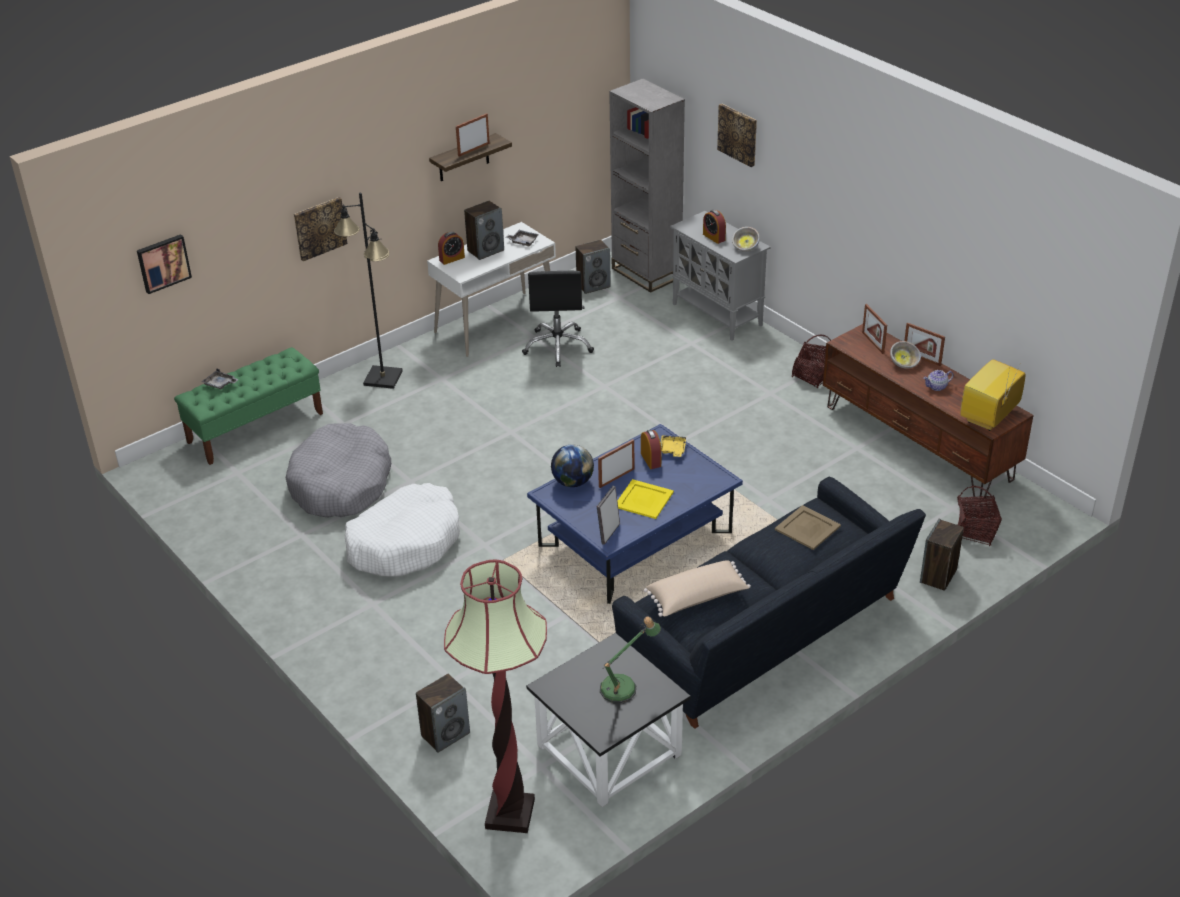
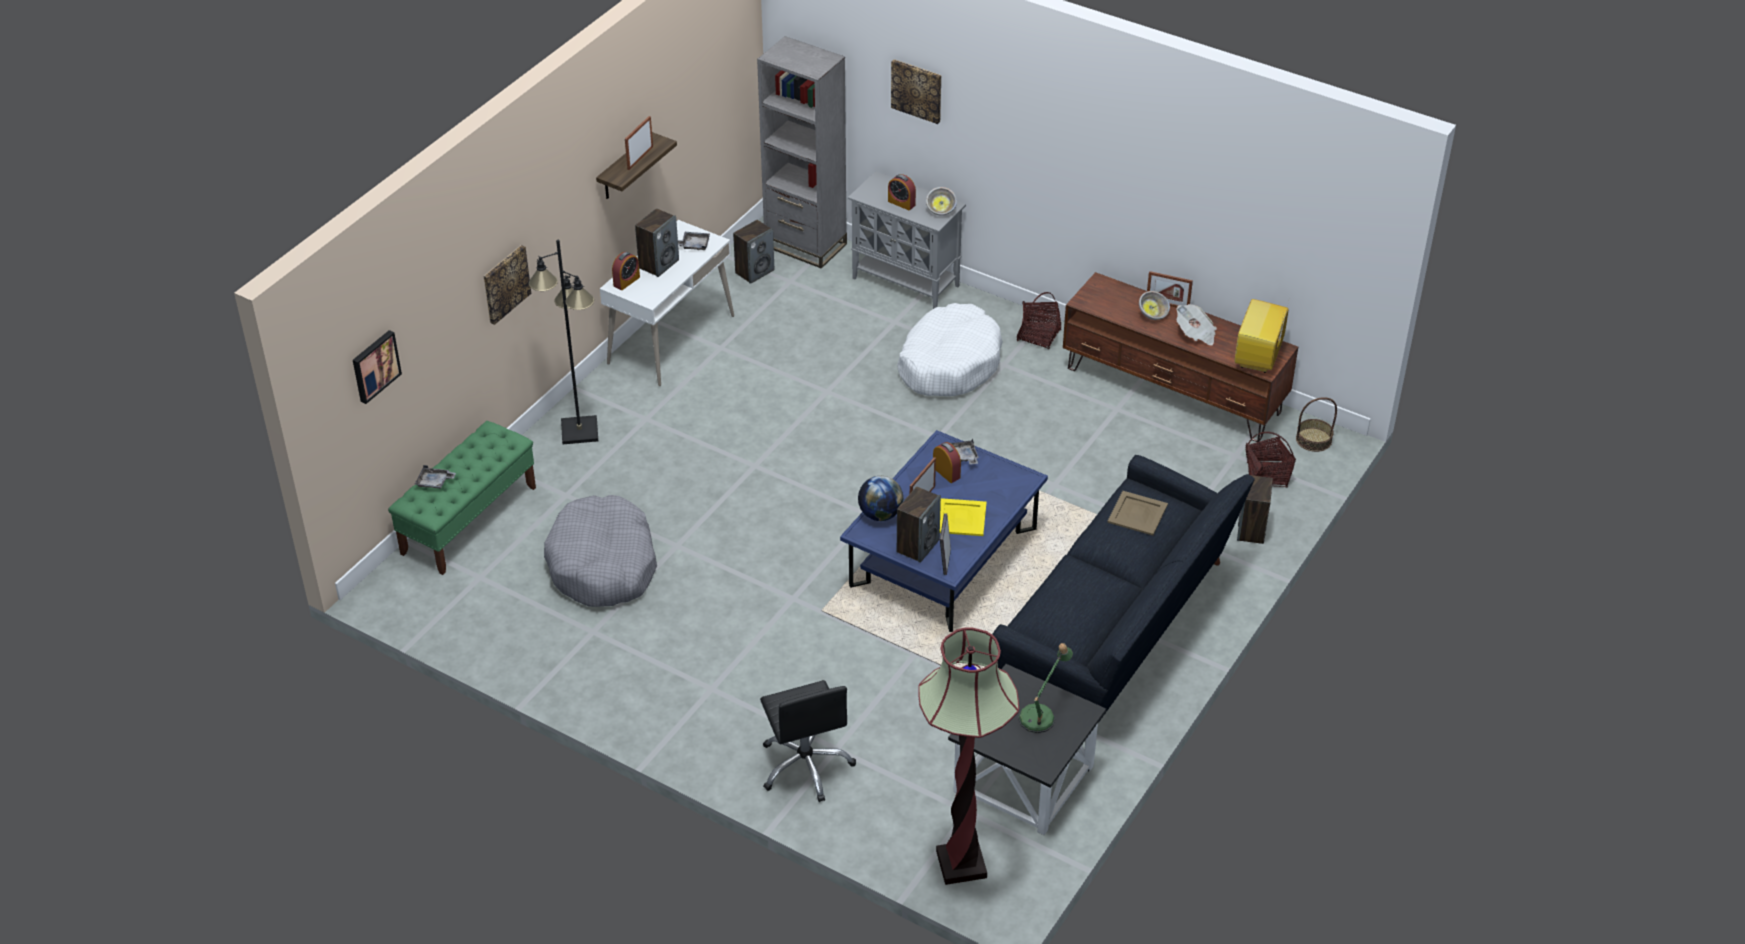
camera: 20 degrees left, 5 degrees up
(405, 542) = (708, 615): white dog bed -> white dog bed (949, 363)
(445, 734) = (858, 803): speaker -> speaker (917, 546)
(558, 347) = (754, 354): black office chair -> black office chair (806, 766)
(672, 450) = (963, 457): yellow tray -> grey tray
(697, 598) = (1067, 610): beige pillow -> none
(873, 343) = (1112, 296): picture frame -> none
(937, 387) = (1195, 334): teapot -> newspaper
(1036, 510) = (1313, 440): none -> basket

